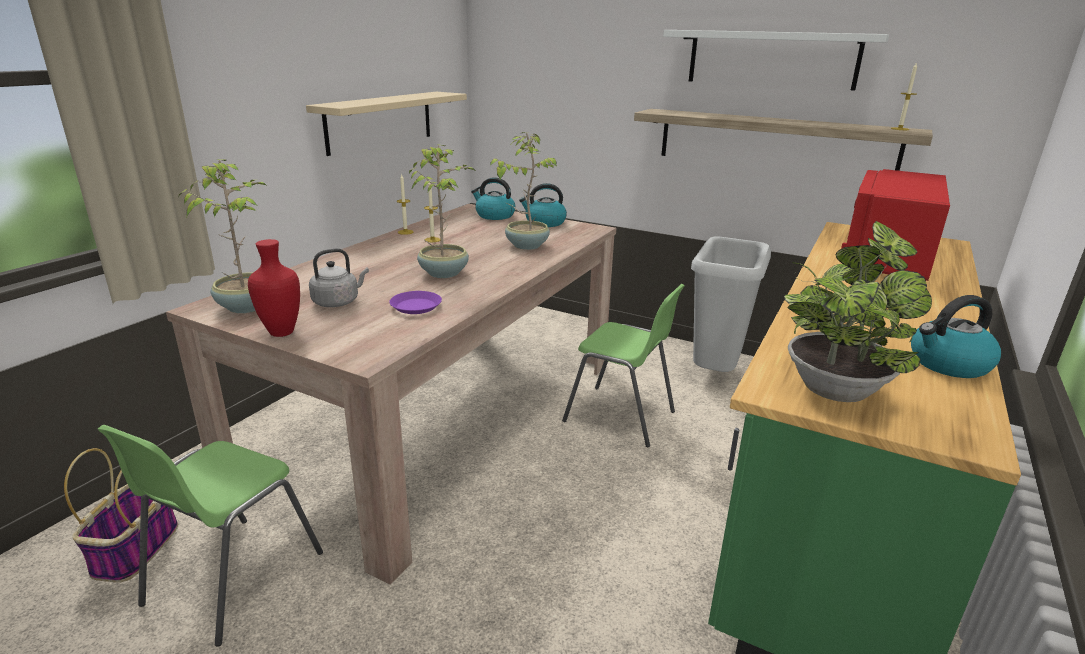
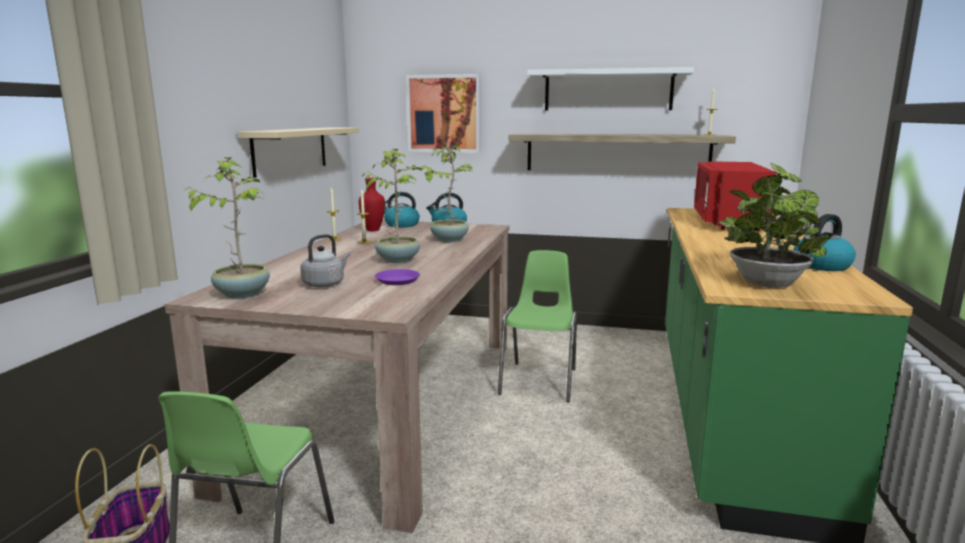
camera: 15 degrees left, 10 degrees down
(280, 333) = (295, 306): red vase -> red vase (372, 230)
(570, 79) = (444, 114): none -> picture
(620, 417) = (540, 381): green chair -> green chair turned 90 degrees counterclockwise
(715, 375) = (598, 343): grey trash can -> none

